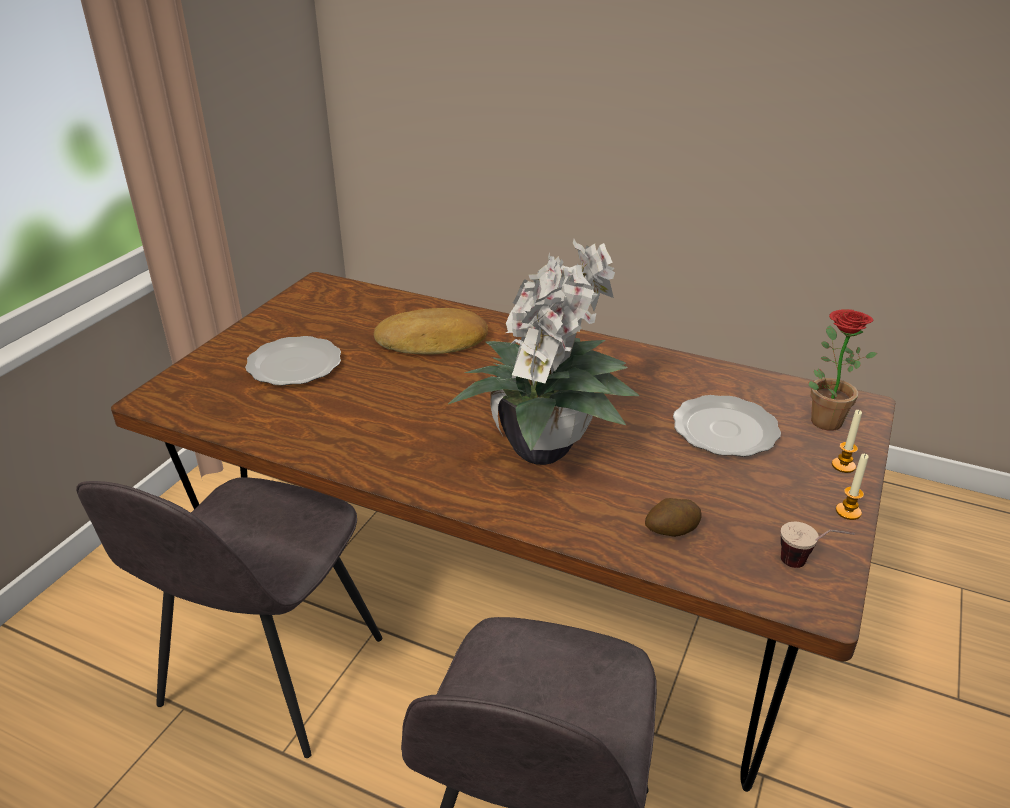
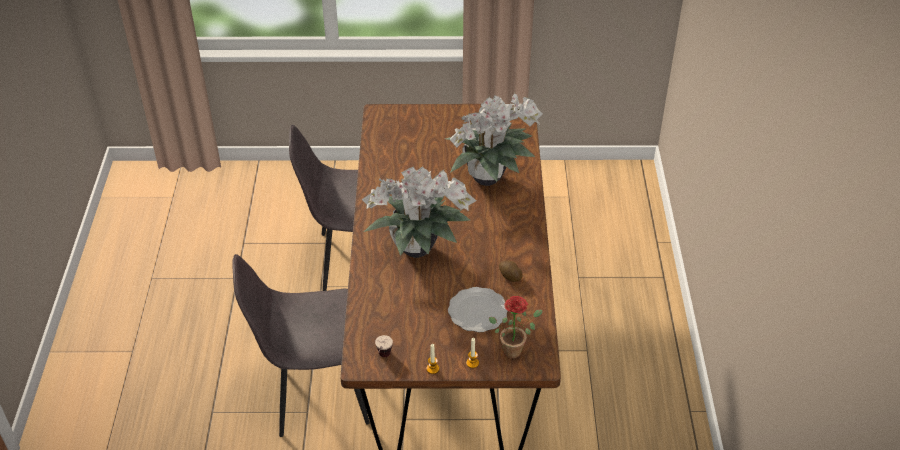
camera: 65 degrees right, 10 degrees up
(295, 365) = (434, 141): plate -> none
(433, 341) = (490, 178): bread -> potted plant
(671, 531) = (382, 308): potato -> potato (510, 276)

